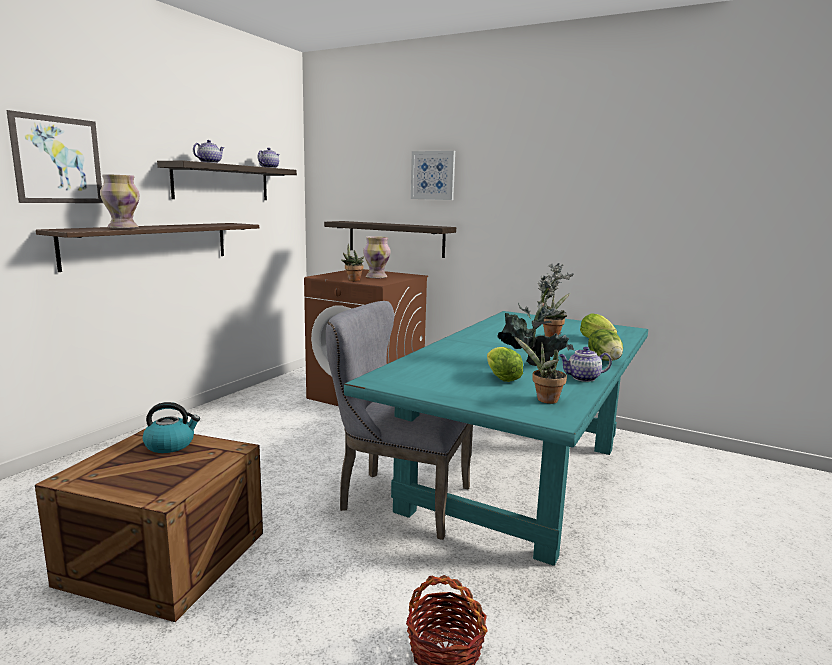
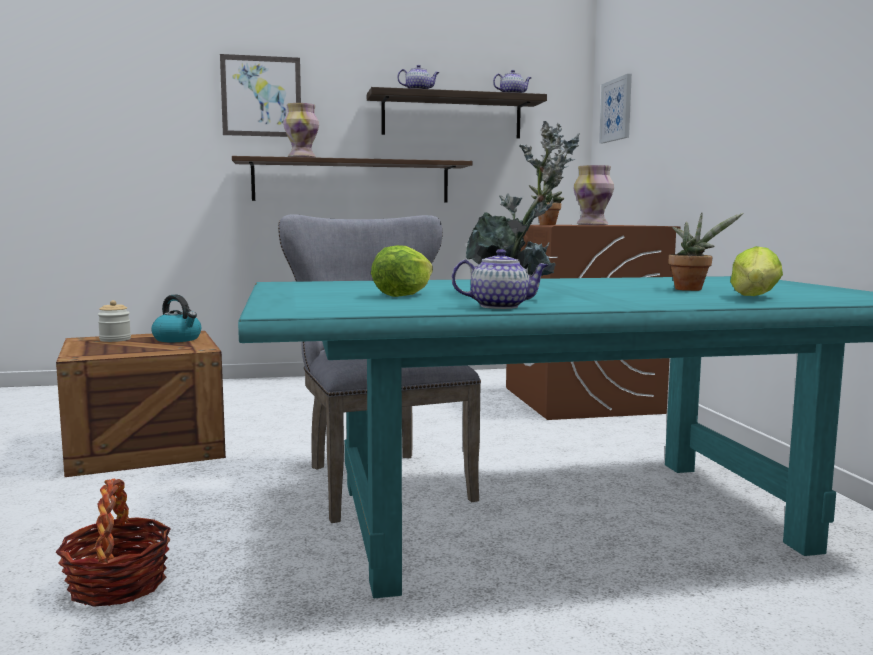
camera: 50 degrees right, 5 degrees down
(108, 467) = (115, 339): none -> jar
(395, 238) = (658, 175): shelf -> none
(433, 175) = (696, 67): picture -> picture (616, 110)
(544, 400) = (350, 306): potted plant -> none
(582, 378) = (501, 306): teapot -> teapot turned 135 degrees clockwise
(605, 359) = (643, 305): lettuce -> none

